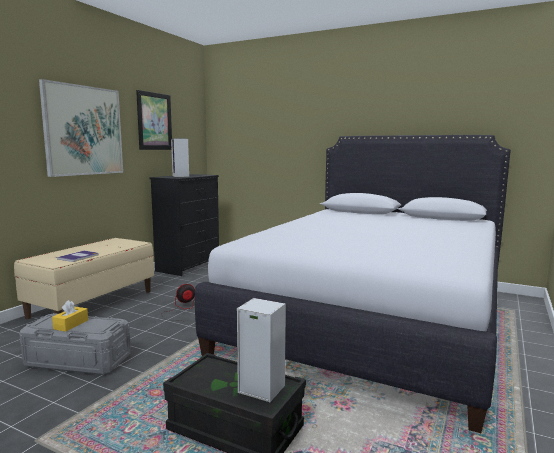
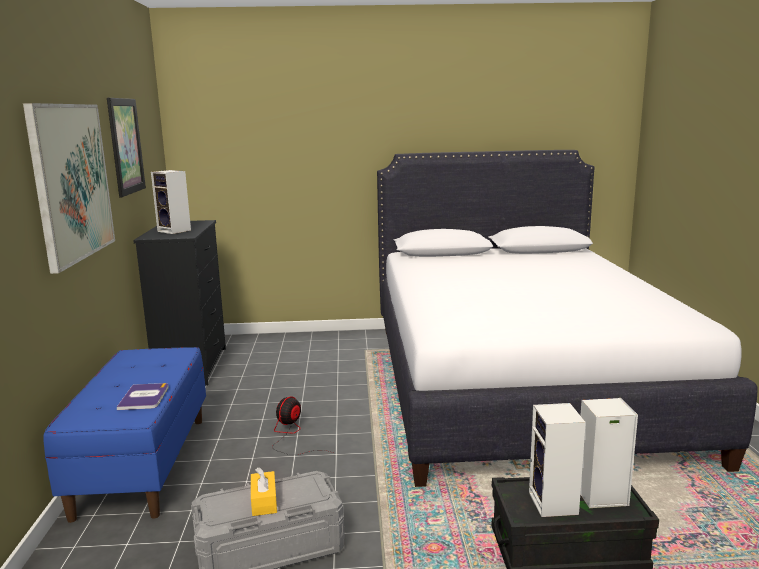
camera: 30 degrees left, 5 degrees up
(93, 303) = (143, 464): beige bench -> blue bench
(218, 382) = (555, 504): none -> speaker

